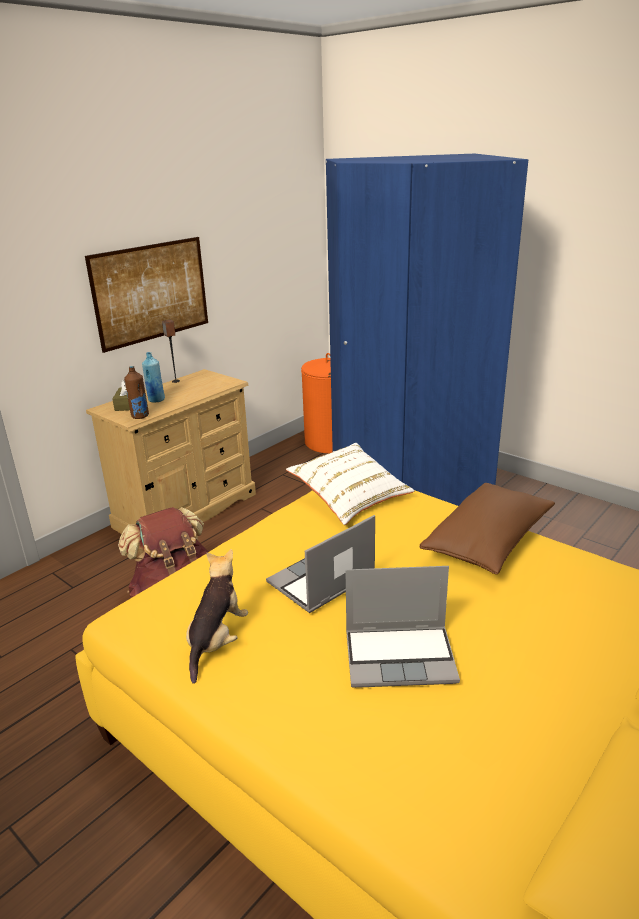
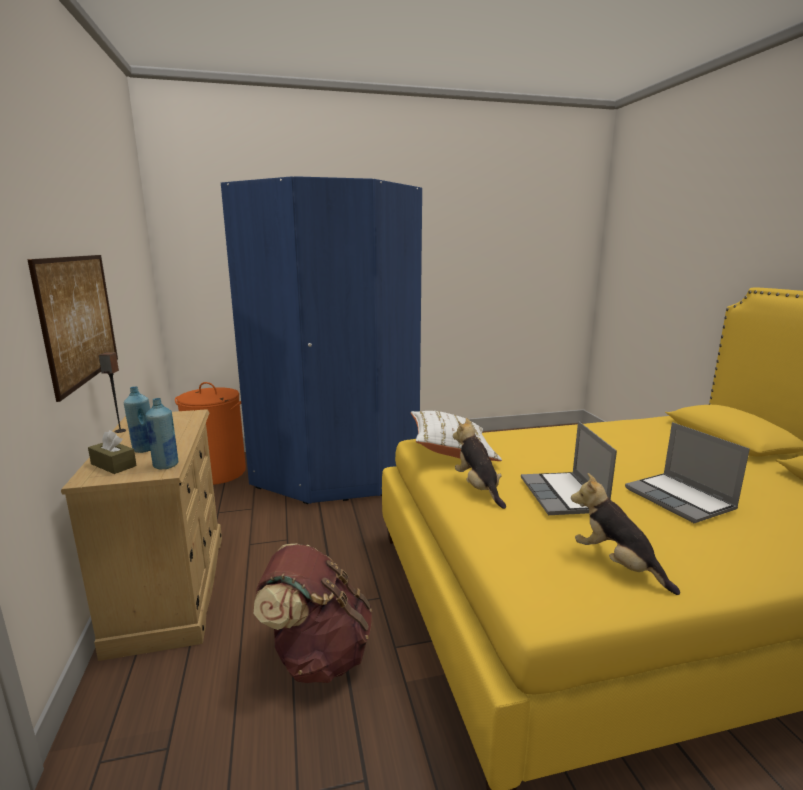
camera: 55 degrees left, 10 degrees down
(140, 416) = (166, 465): brown bottle -> blue bottle
(288, 535) = (478, 488): none -> plush toy
(401, 656) = (681, 499): laptop -> laptop turned 120 degrees clockwise
(488, 542) = (562, 437): brown pillow -> none

